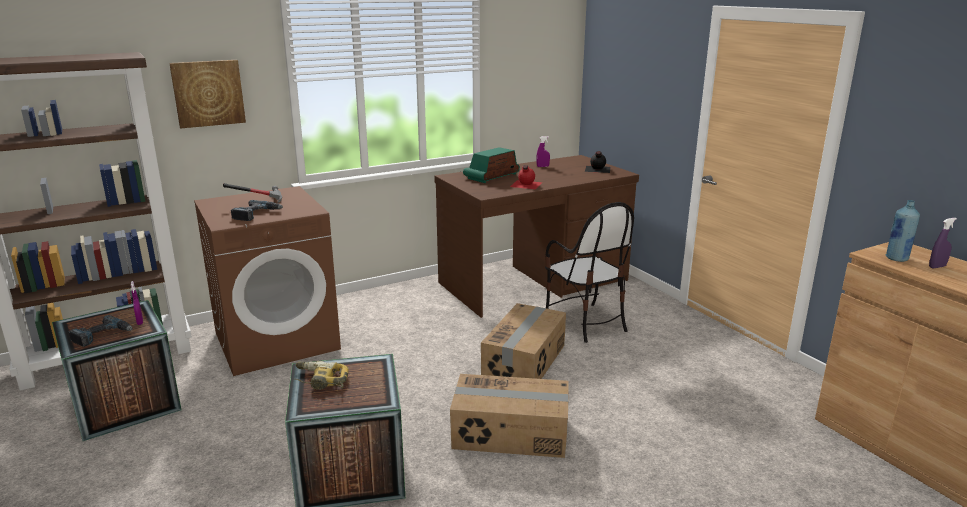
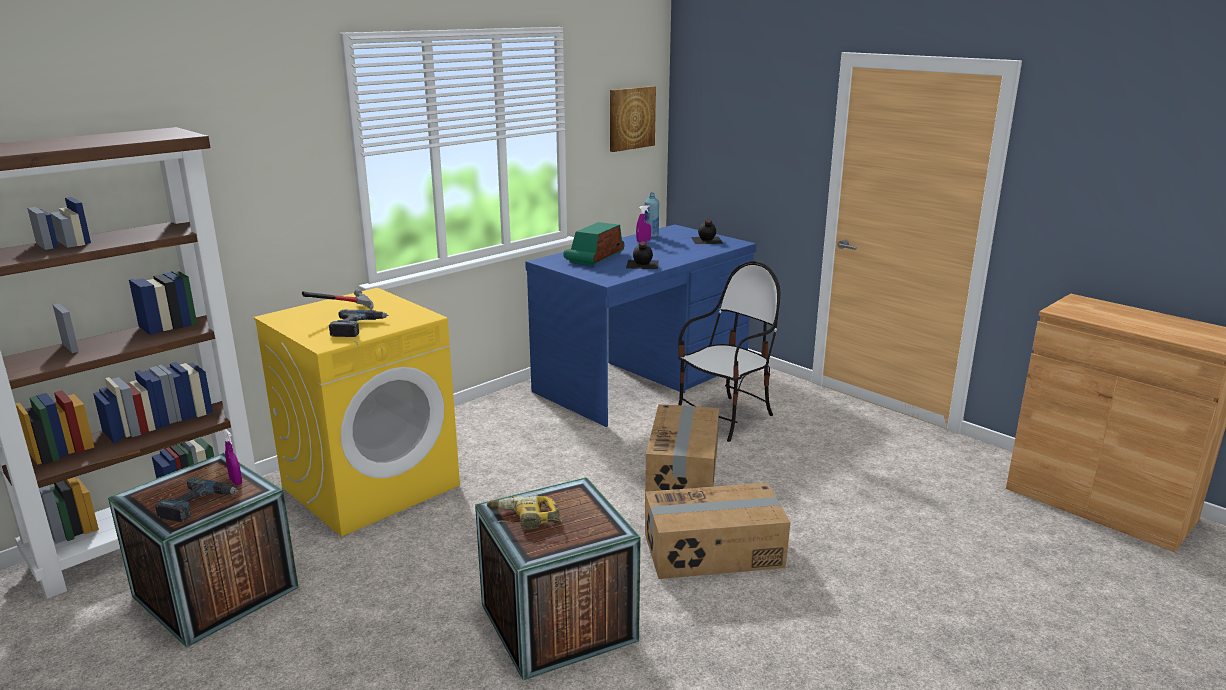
camera: 15 degrees left, 0 degrees up
(208, 93) = (259, 176): picture -> picture (631, 118)
(277, 340) = (371, 485): brown washing machine -> yellow washing machine
(525, 184) = (642, 264): red bottle -> black bottle
(534, 282) = (644, 378): brown desk -> blue desk
(585, 322) = (726, 418): chair -> chair turned 90 degrees counterclockwise
(897, 258) = (1085, 313): blue bottle -> blue bottle (651, 235)
(937, 266) = (1125, 317): purple spray bottle -> none

